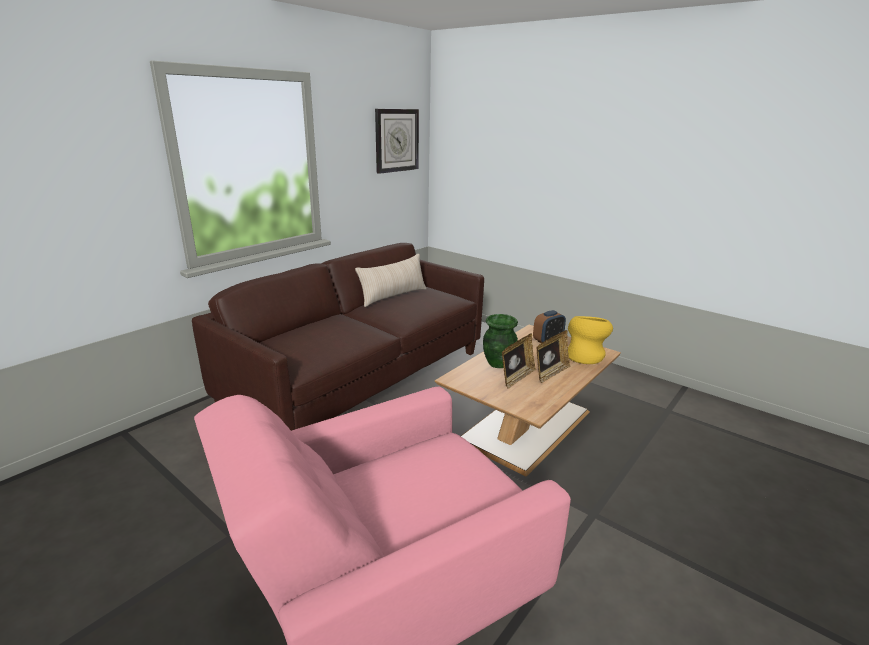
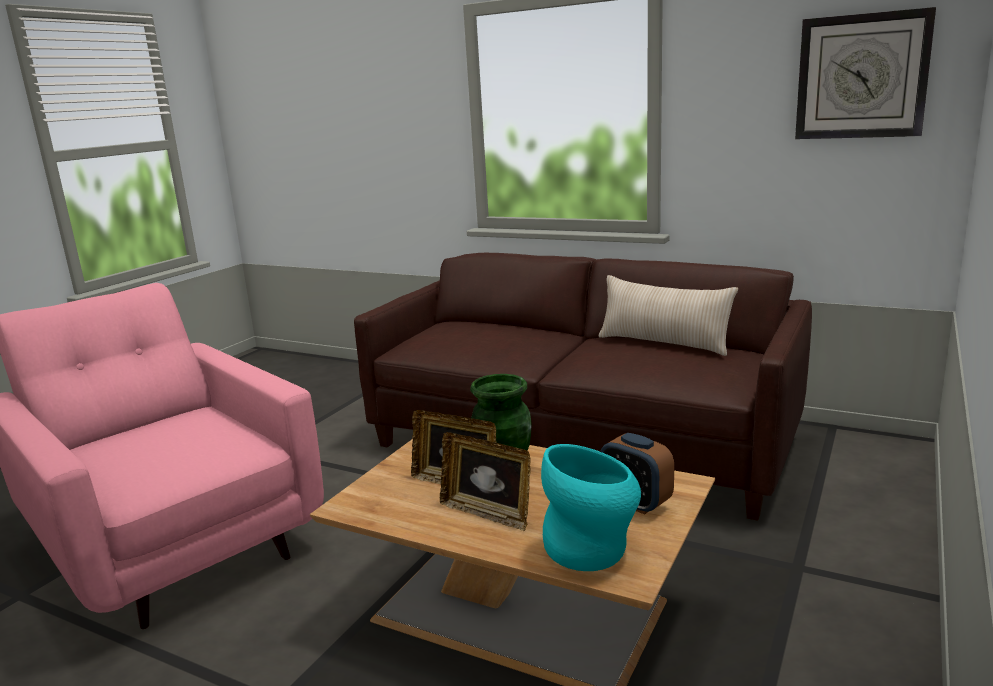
camera: 80 degrees right, 5 degrees down
(584, 355) = (592, 549): yellow vase -> turquoise vase

